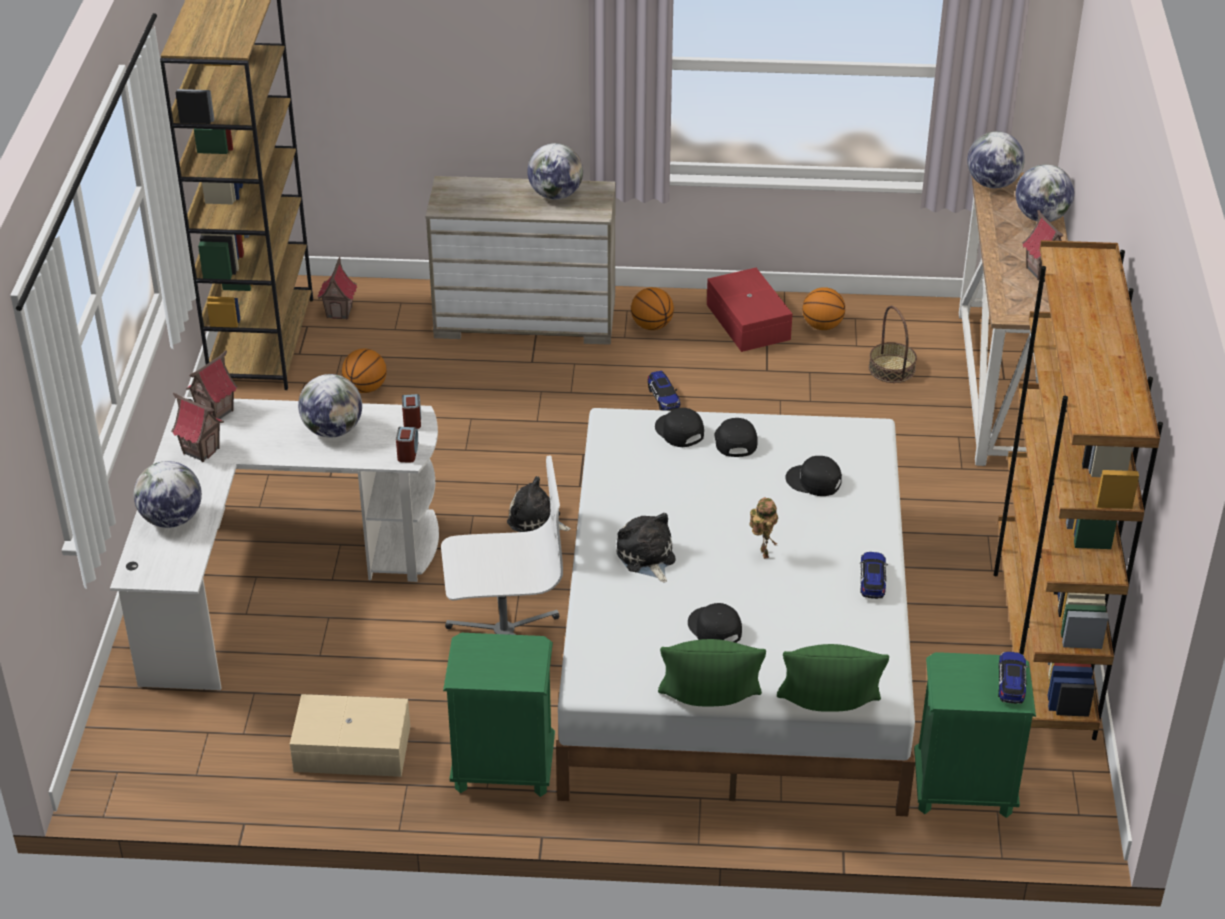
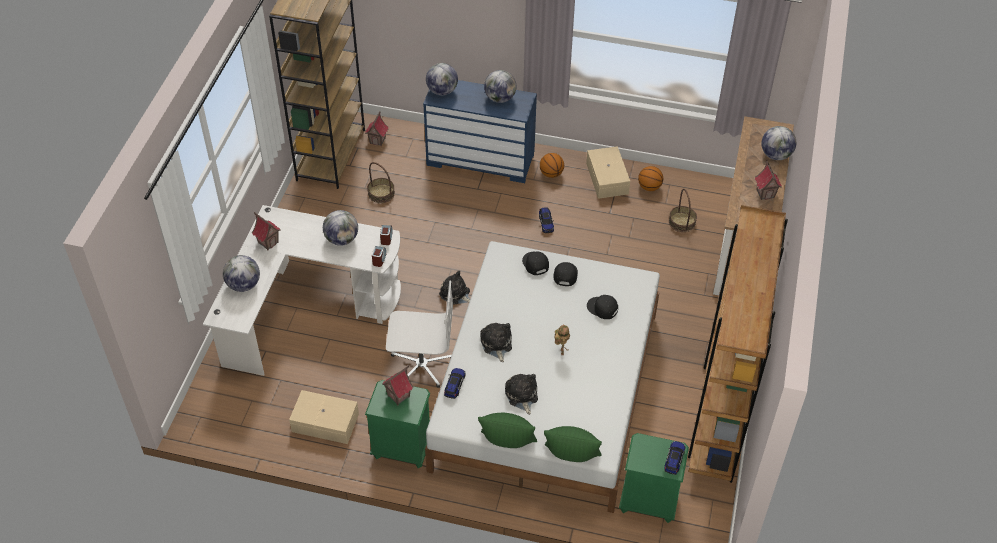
camera: 10 degrees right, 10 degrees up
(215, 412) = (281, 218): toy house -> toy house (398, 396)
(365, 388) = (381, 193): basketball -> basket
(526, 319) = (480, 159): beige dresser -> blue dresser
(714, 628) = (521, 396): black cap -> plush toy
(747, 323) = (606, 179): red storage box -> beige storage box
(872, 581) = (617, 379): toy car -> toy car (454, 385)
(992, 183) = (753, 127): globe -> globe (442, 91)

